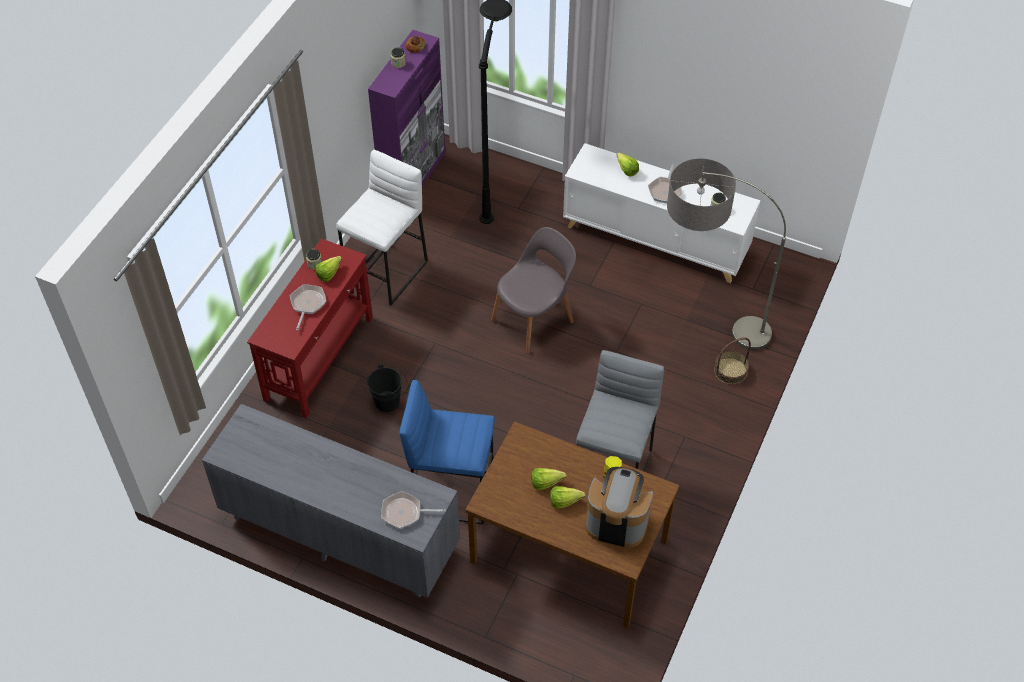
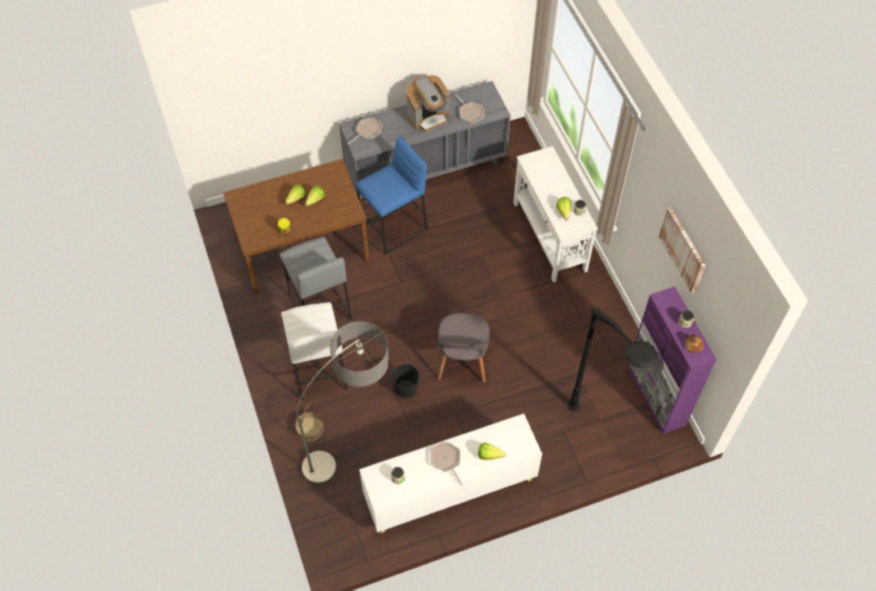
camera: 135 degrees right, 5 degrees up
(307, 304) = (550, 187): frying pan -> frying pan (470, 113)
(320, 358) = (549, 237): red console table -> white console table
(352, 54) = (683, 249): none -> picture
(387, 272) = (581, 316): white stool -> white stool (318, 370)
(390, 401) = (482, 245): black bucket -> black bucket (404, 391)
(616, 521) = (259, 210): coffee machine -> coffee machine (428, 117)

